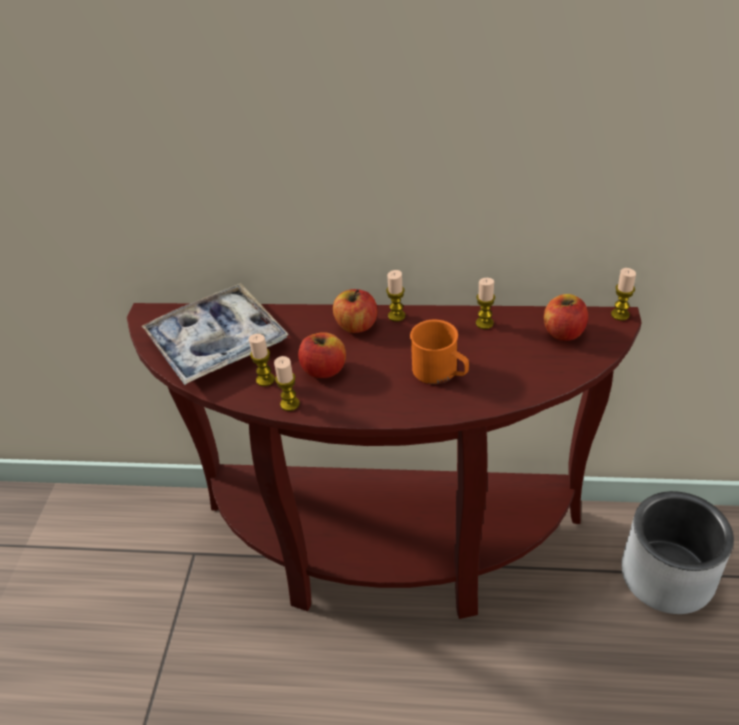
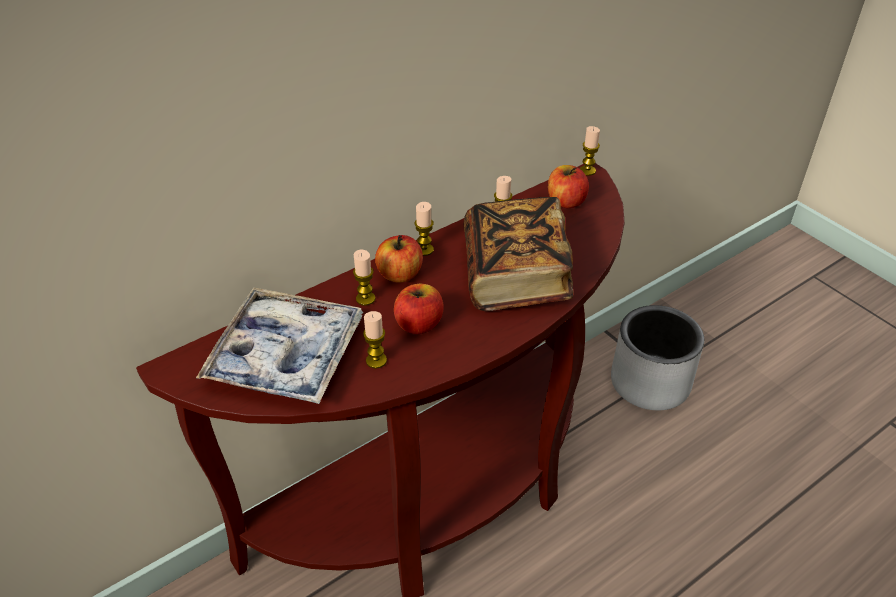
camera: 45 degrees left, 0 degrees up
(290, 404) = (425, 367): candle -> candle (365, 299)
(440, 372) = (515, 276): orange mug -> book

